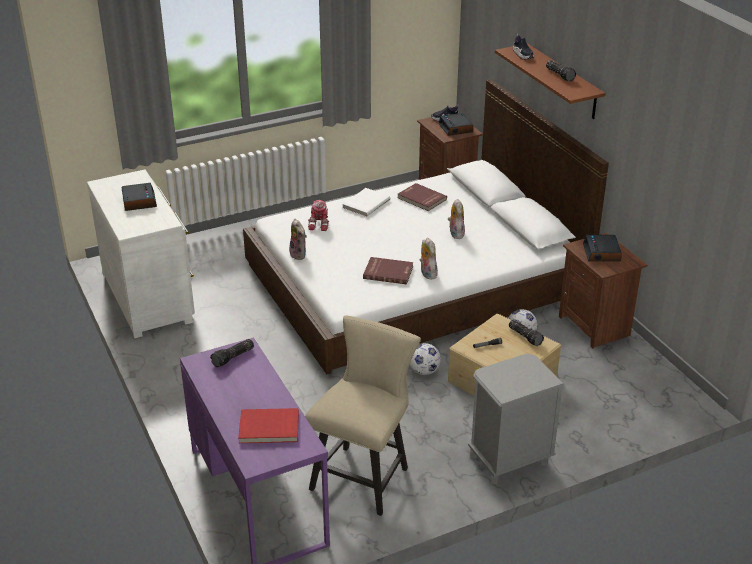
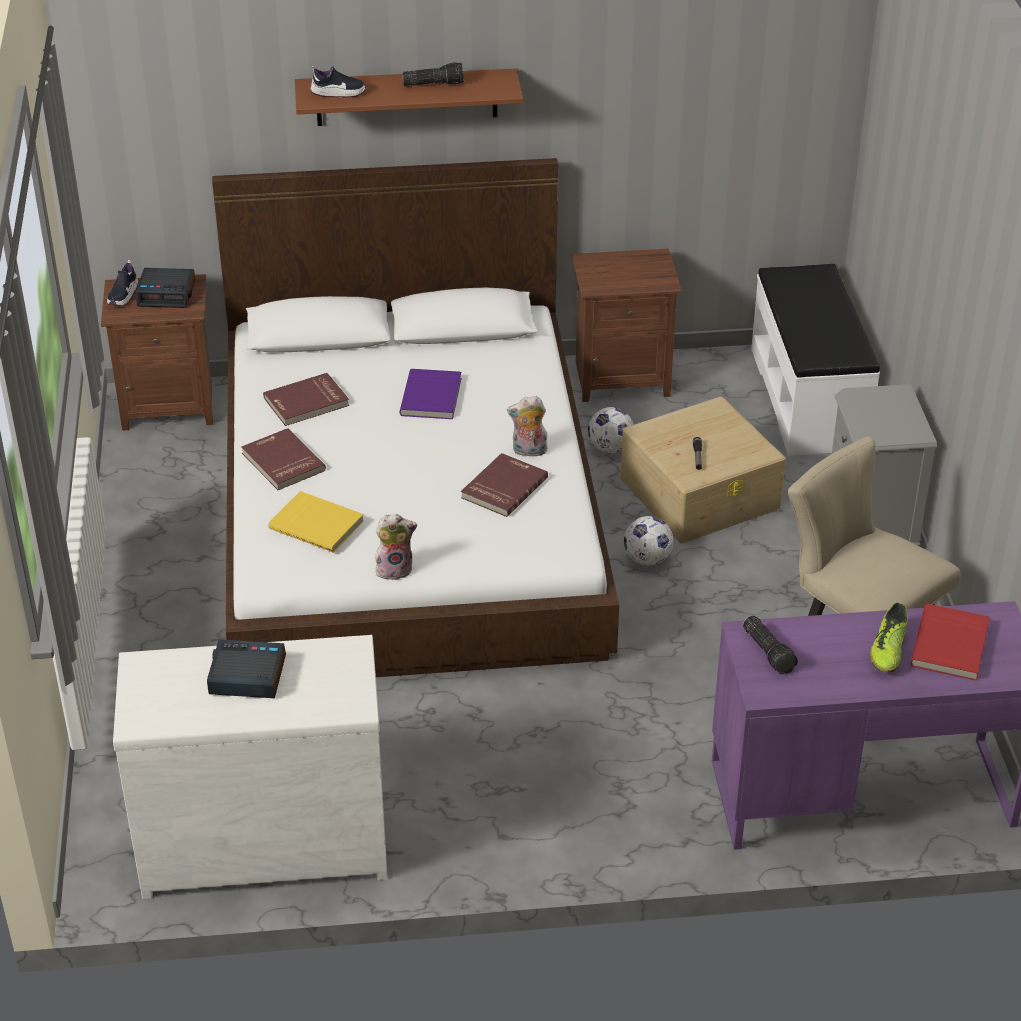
camera: 70 degrees left, 5 degrees up
(253, 403) = (888, 650): none -> shoe
(320, 224) = (317, 524): toy robot -> yellow book
(365, 204) = (282, 462): white book -> red book
(455, 233) = (432, 397): plush toy -> purple book
(525, 336) = (692, 419): flashlight -> none
(602, 253) = (622, 272): alarm clock -> none
(642, 408) = (809, 398): none -> white bench

